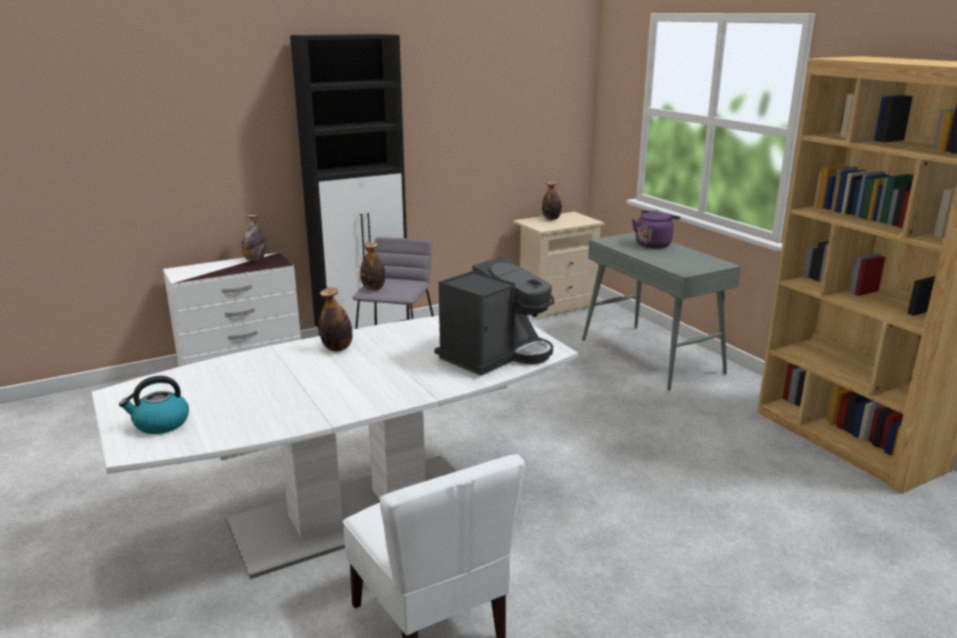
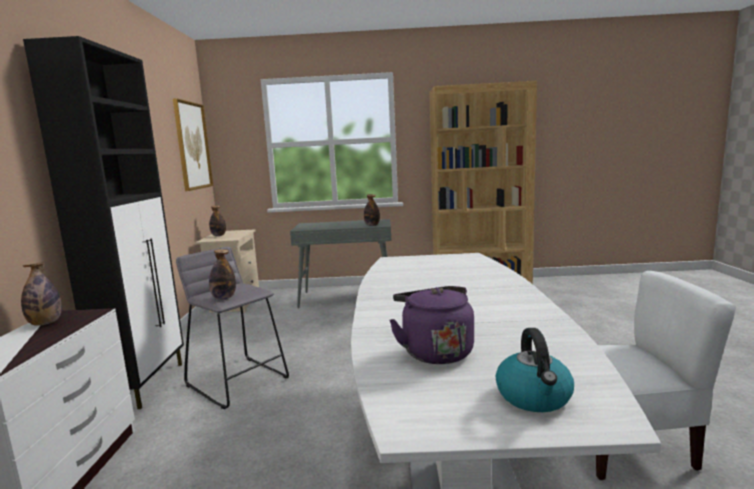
camera: 60 degrees left, 10 degrees down
(337, 348) = (397, 304): bottle -> bottle (372, 225)
(495, 354) = (464, 266): coffee machine -> none
(550, 102) = (192, 146): none -> picture
(654, 244) = (327, 224): purple kettle -> purple kettle (435, 351)

